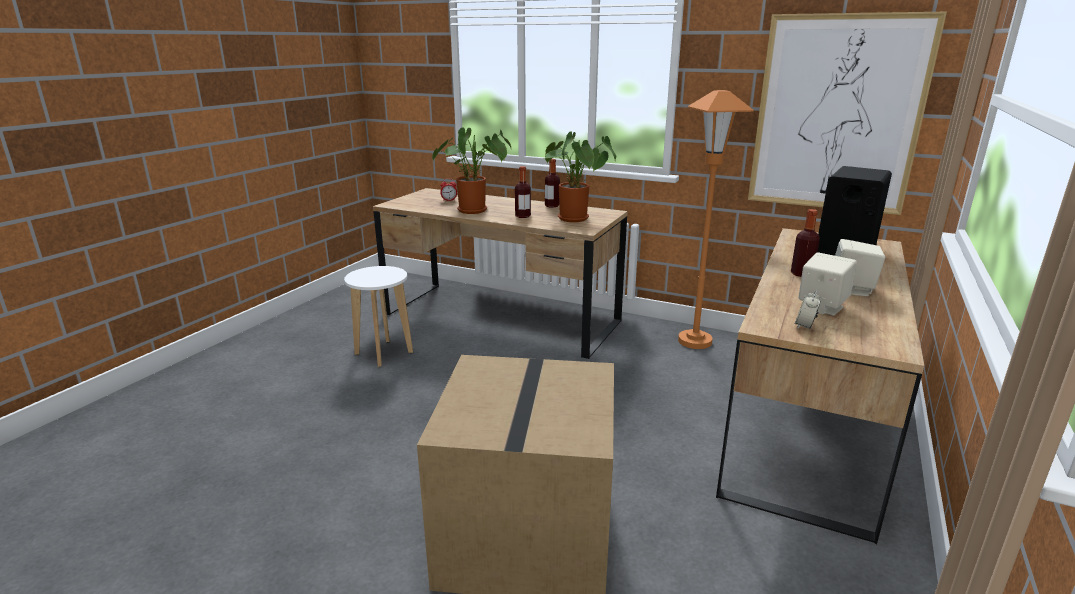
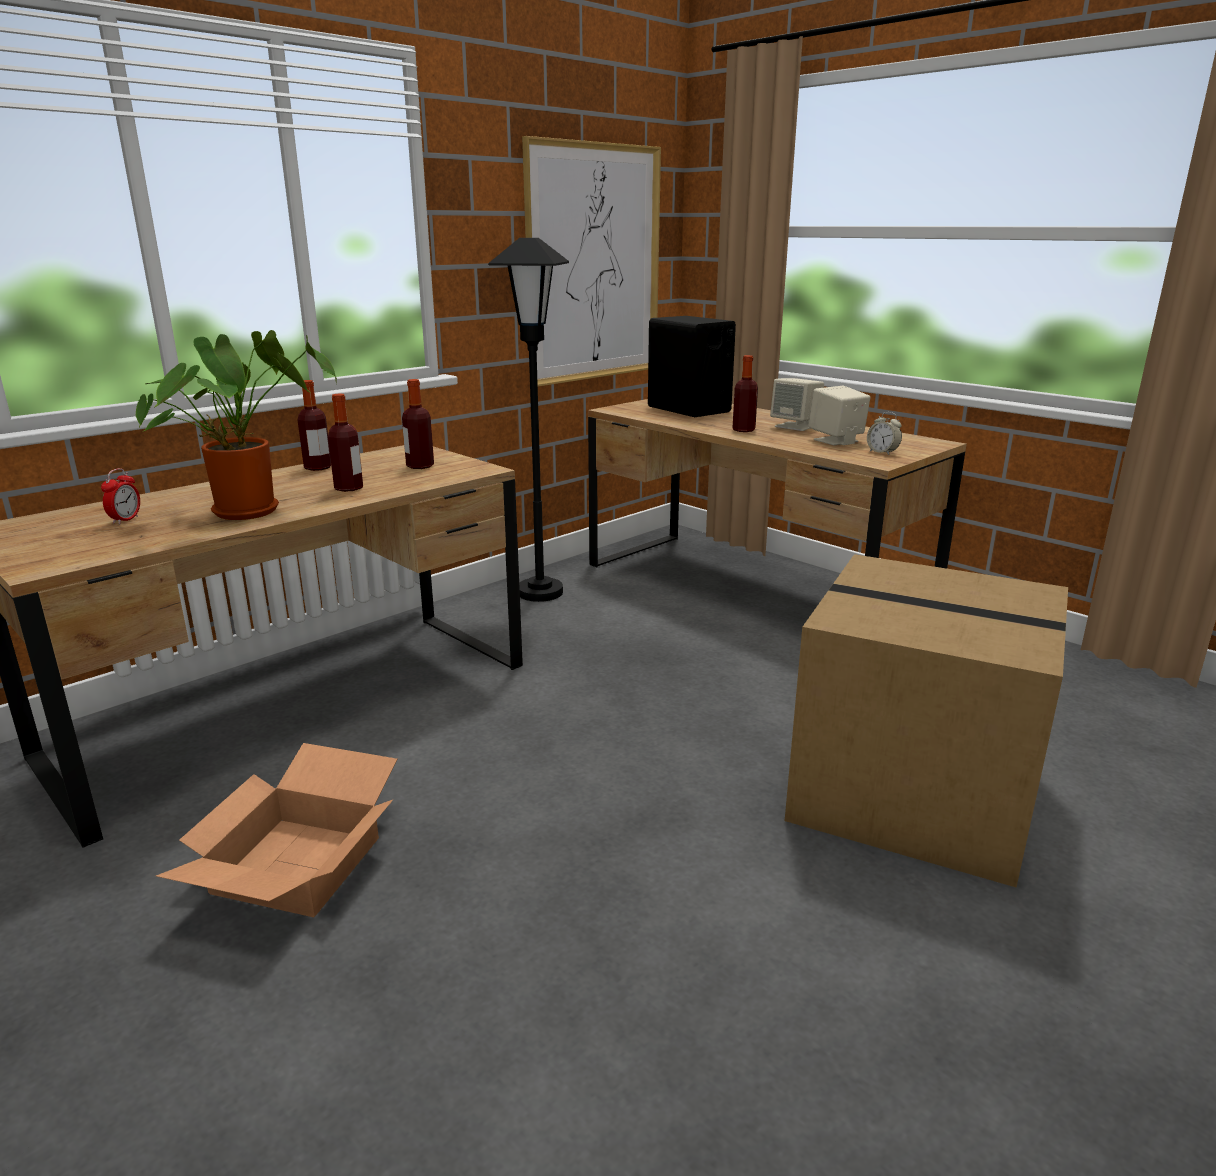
camera: 70 degrees left, 0 degrees up
(383, 353) = (298, 867): white stool -> cardboard box
(576, 219) = (420, 466): potted plant -> bottle
(695, 341) = (540, 592): orange floor lamp -> black floor lamp

